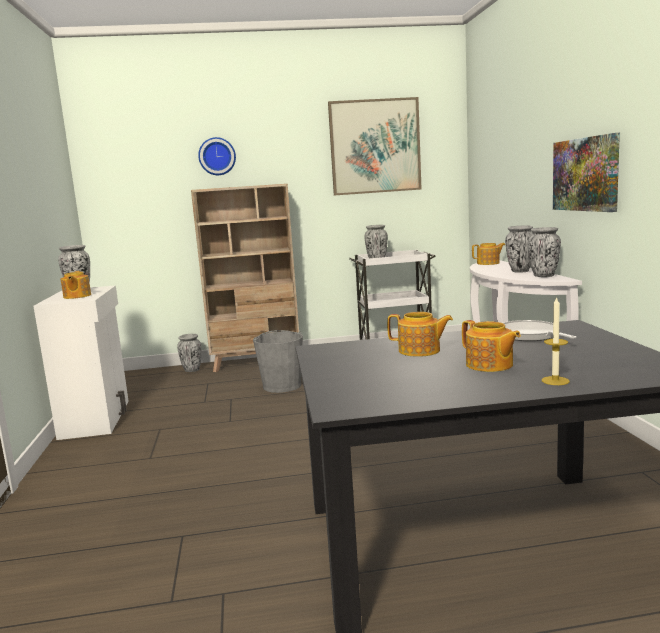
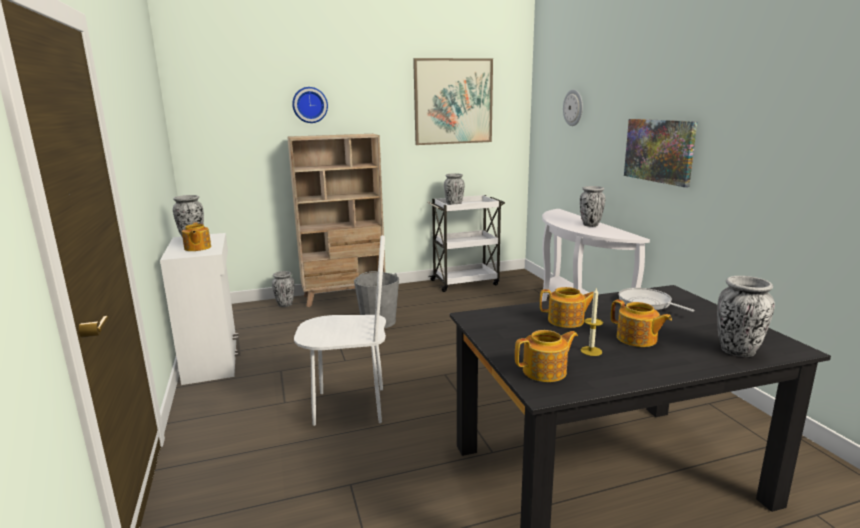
camera: 10 degrees left, 5 degrees up
(215, 463) = (349, 406): none -> white chair
(489, 263) = (556, 213): teapot -> teapot (545, 371)
(504, 141) = (573, 107): none -> wall clock
(544, 275) = (614, 232): vase -> vase (737, 351)
(555, 381) = (702, 358): candle -> candle (591, 351)

